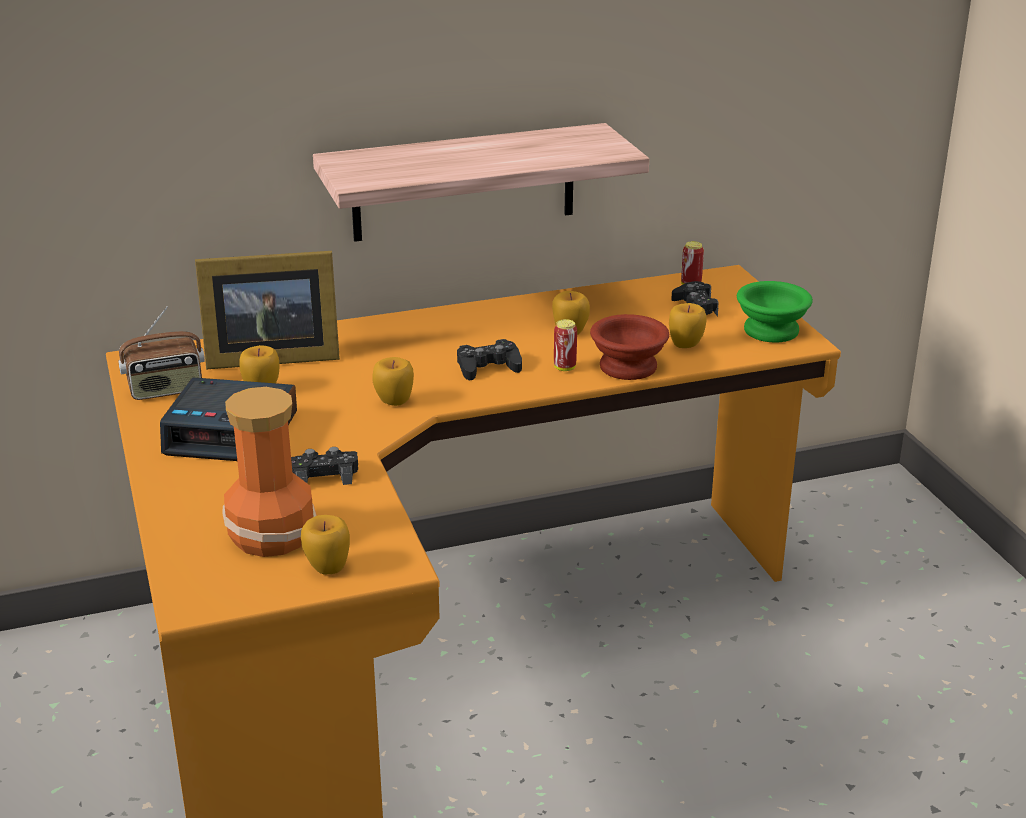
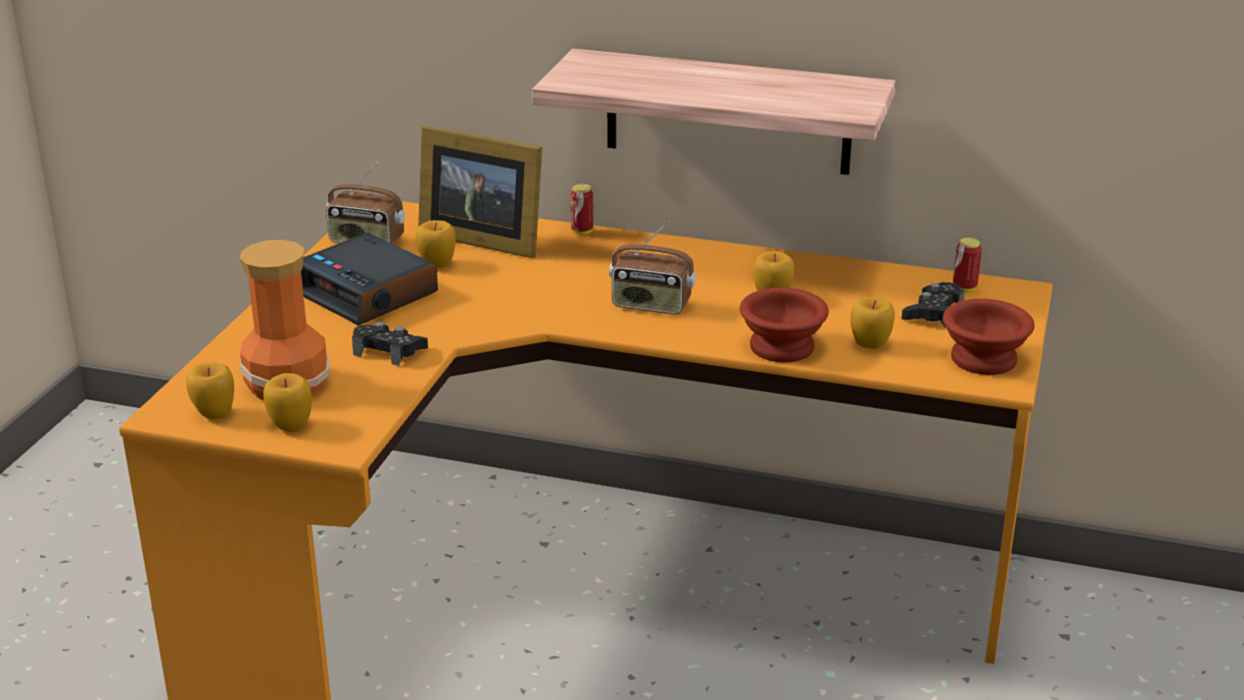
camera: 35 degrees right, 0 degrees up
(394, 402) = (527, 310): apple -> apple (214, 414)
(488, 367) = (651, 305): black game controller -> radio
(564, 368) = (720, 328): can -> can (582, 232)
(769, 330) = (982, 358): green bowl -> brown bowl

